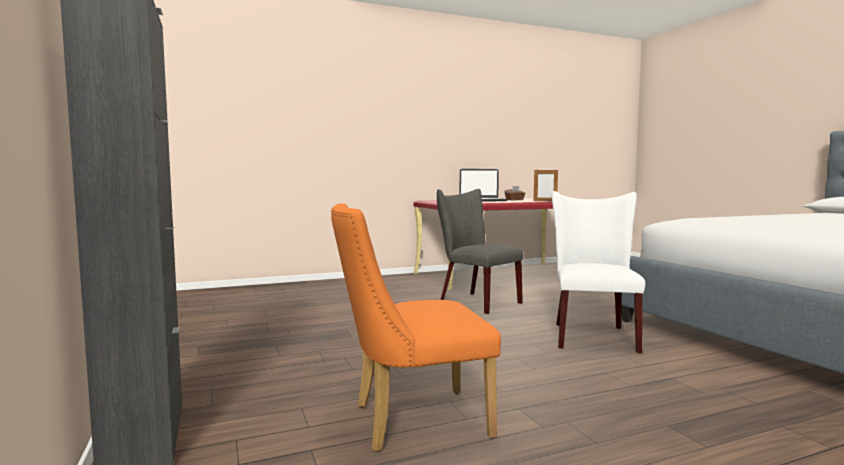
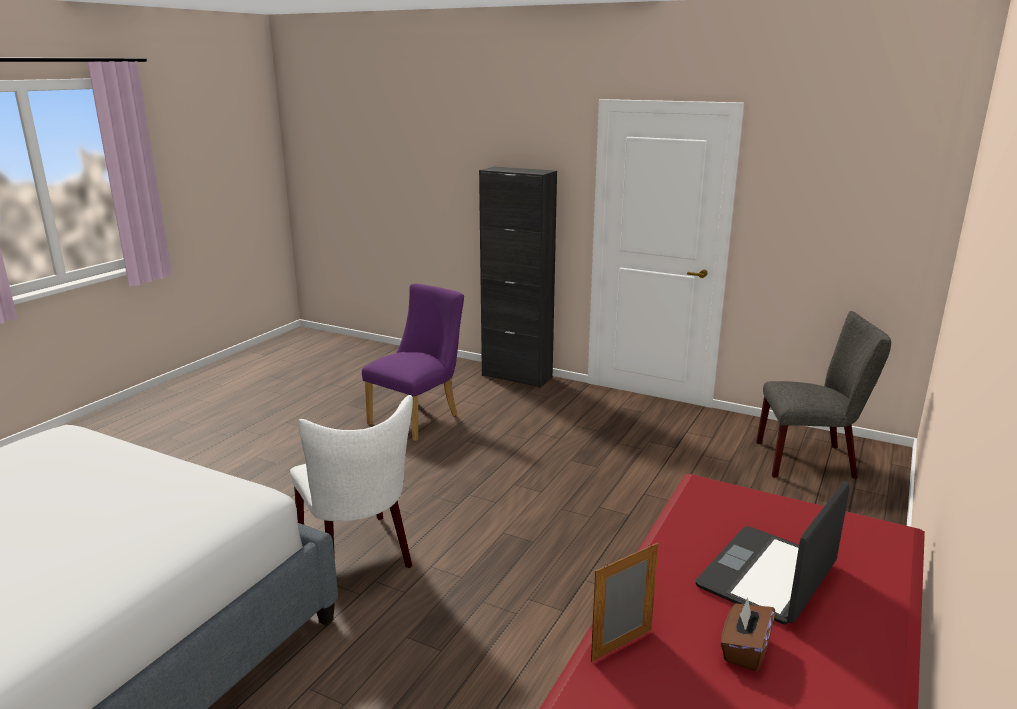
camera: 140 degrees right, 15 degrees up
(410, 421) = (419, 418): orange chair -> purple chair
(475, 301) = (573, 589): grey chair -> grey chair (812, 460)

